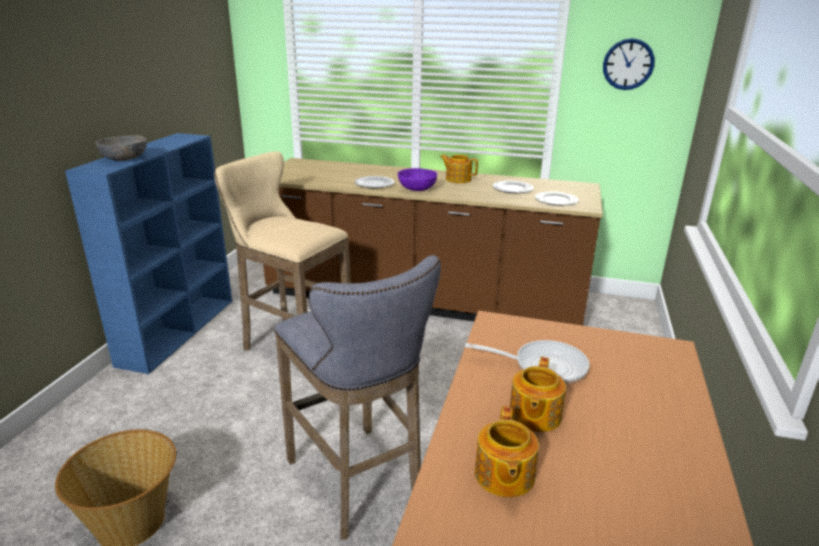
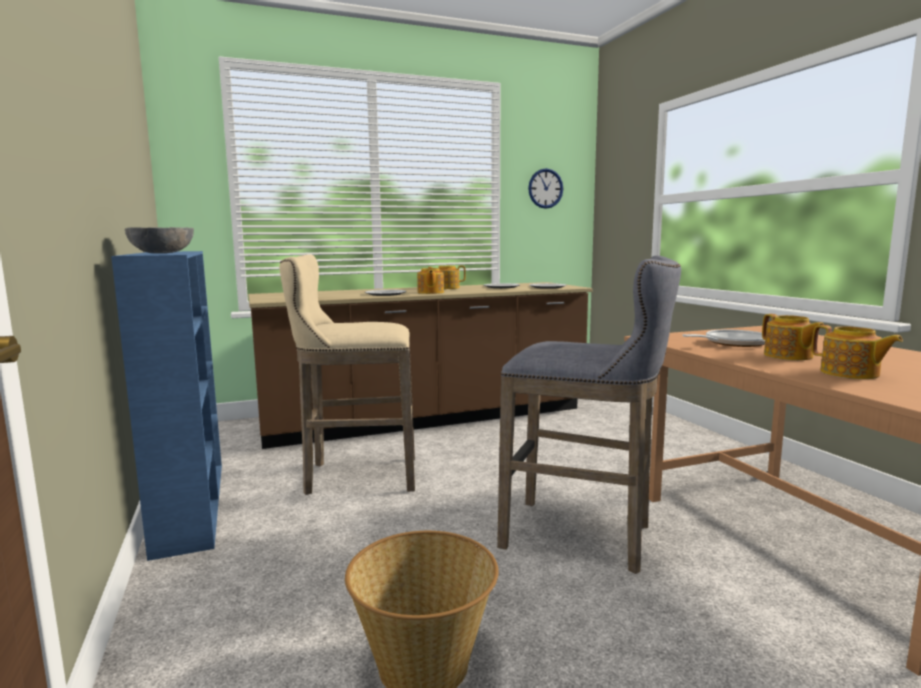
camera: 35 degrees left, 15 degrees down
(417, 189) = (430, 292): purple bowl -> teapot

